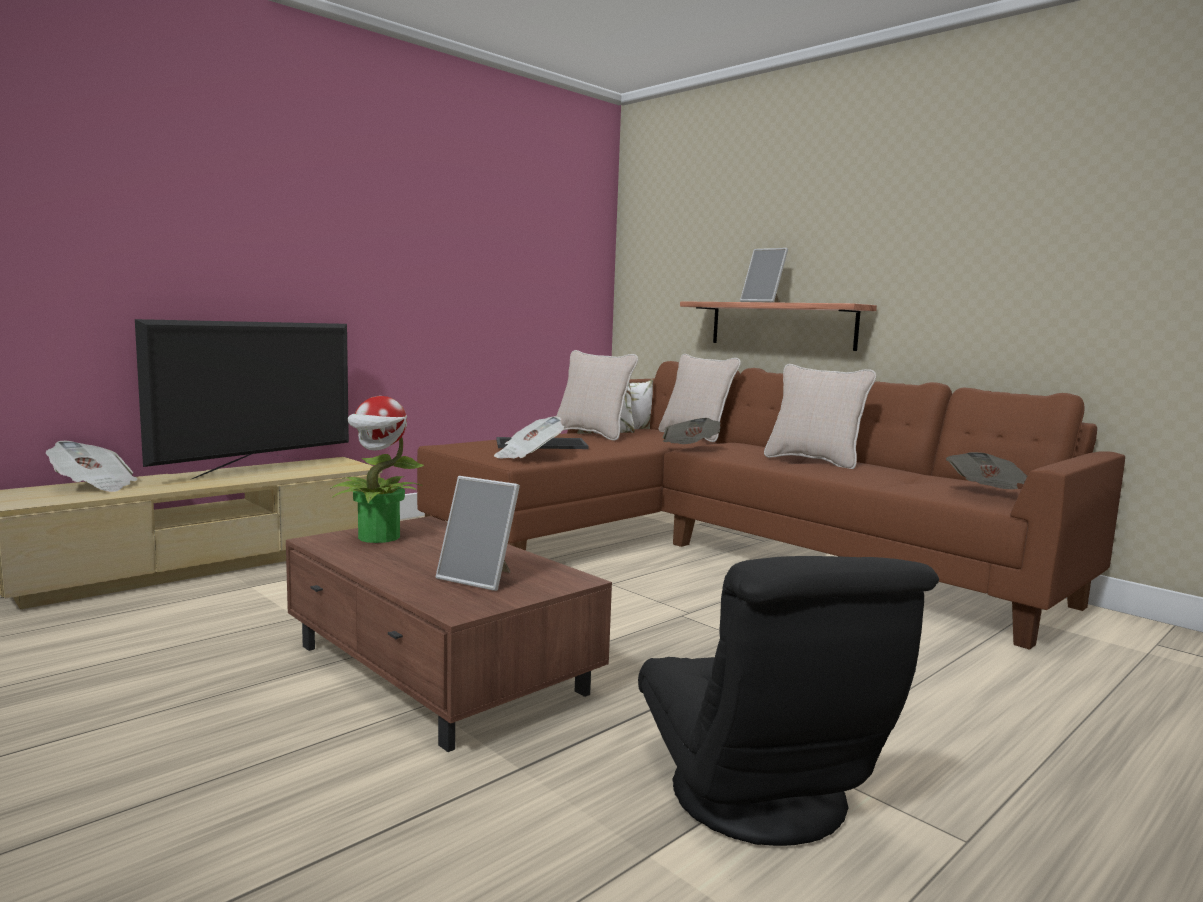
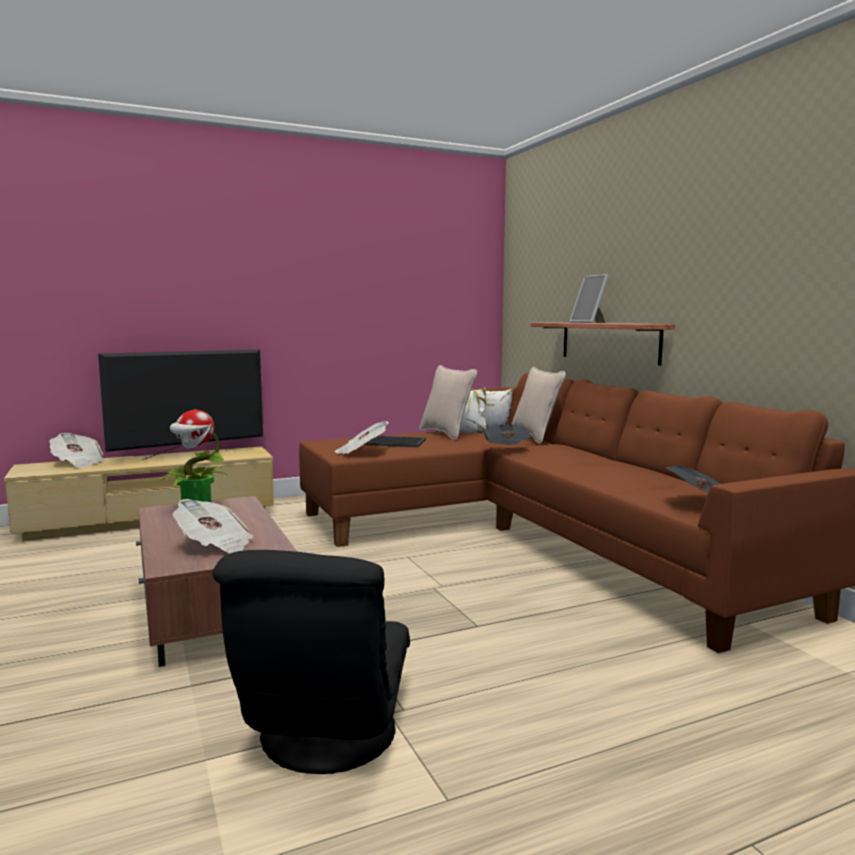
camera: 20 degrees right, 0 degrees up
(480, 578) = (215, 546): picture frame -> newspaper
(814, 461) = (599, 465): beige pillow -> none

